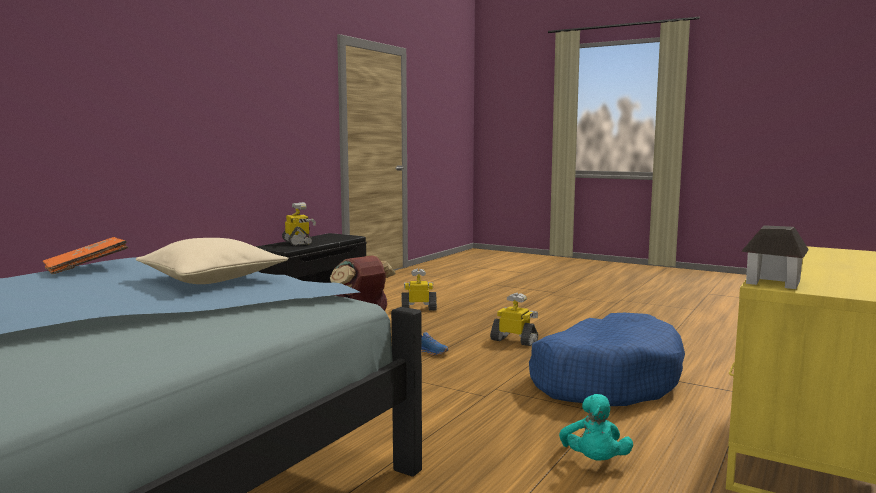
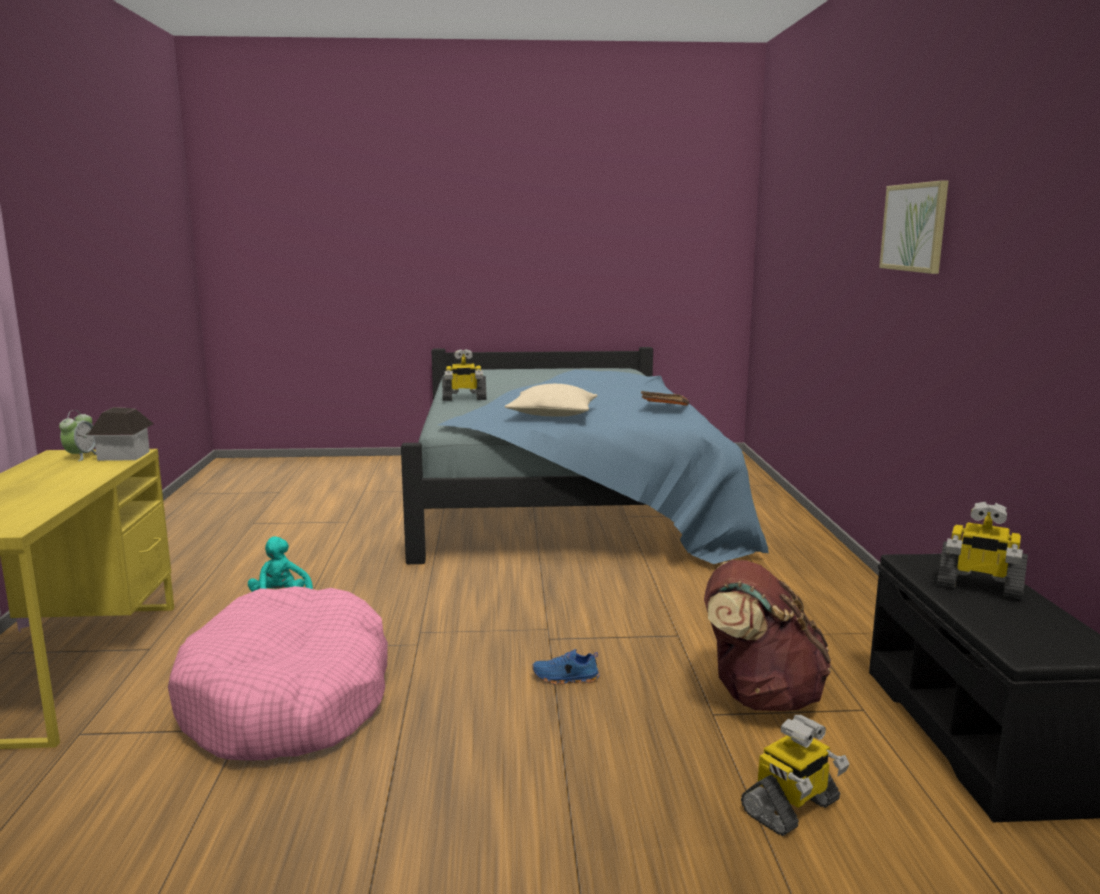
camera: 145 degrees right, 5 degrees up
(103, 62) = (914, 227): none -> picture
(514, 340) = (475, 752): toy robot -> toy robot (464, 398)
(605, 379) = (288, 700): blue dog bed -> pink dog bed
(830, 288) = (81, 456): none -> alarm clock

